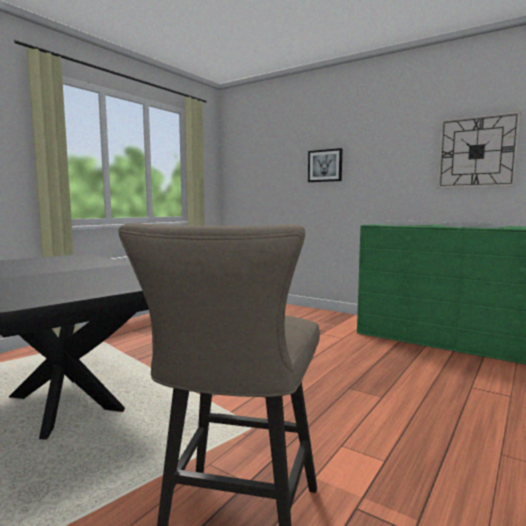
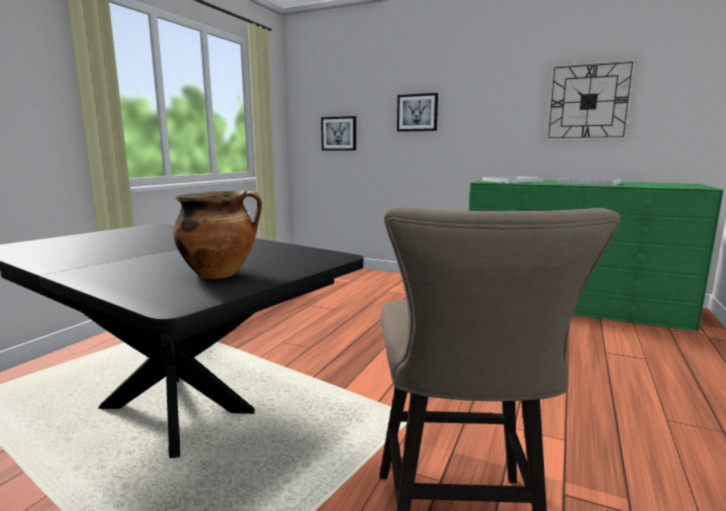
camera: 10 degrees left, 5 degrees up
(77, 286) = (220, 273): none -> cooking pot
(261, 185) = (339, 133): none -> picture

